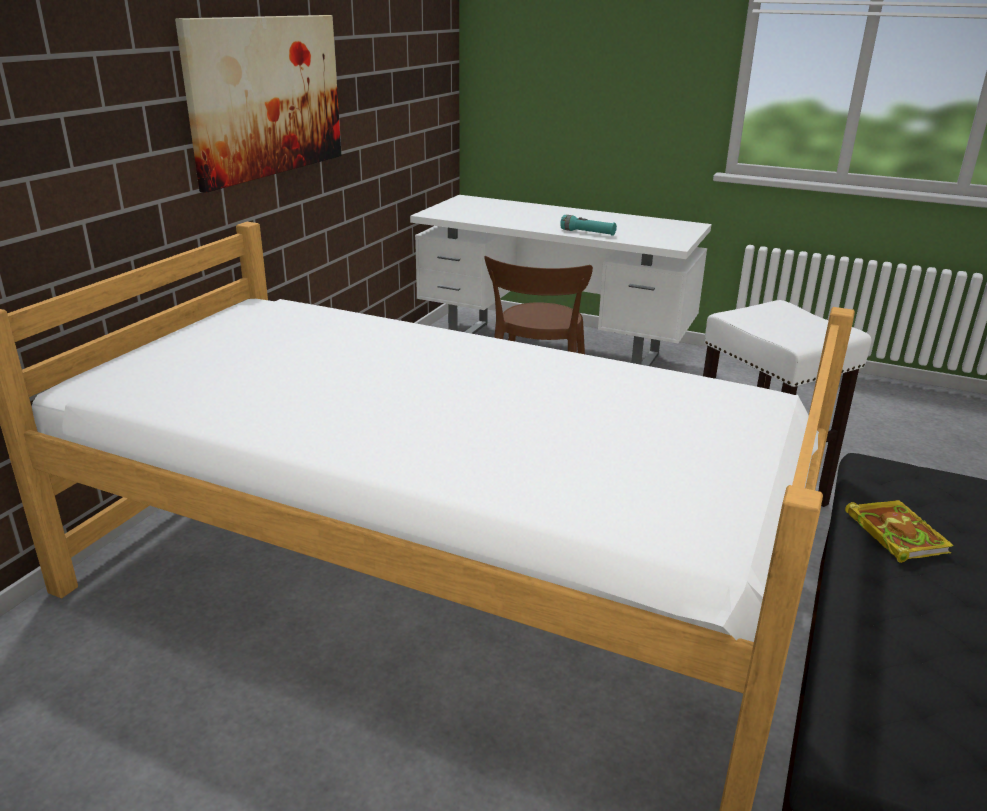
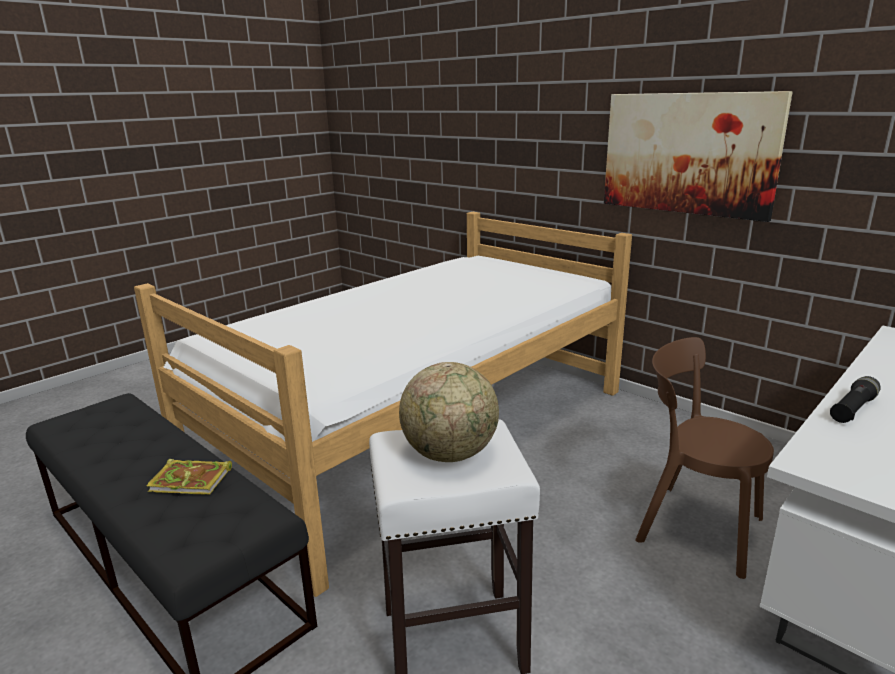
camera: 110 degrees right, 5 degrees down
(587, 233) = (852, 409): turquoise flashlight -> black flashlight
(786, 322) = (450, 454): none -> globe

